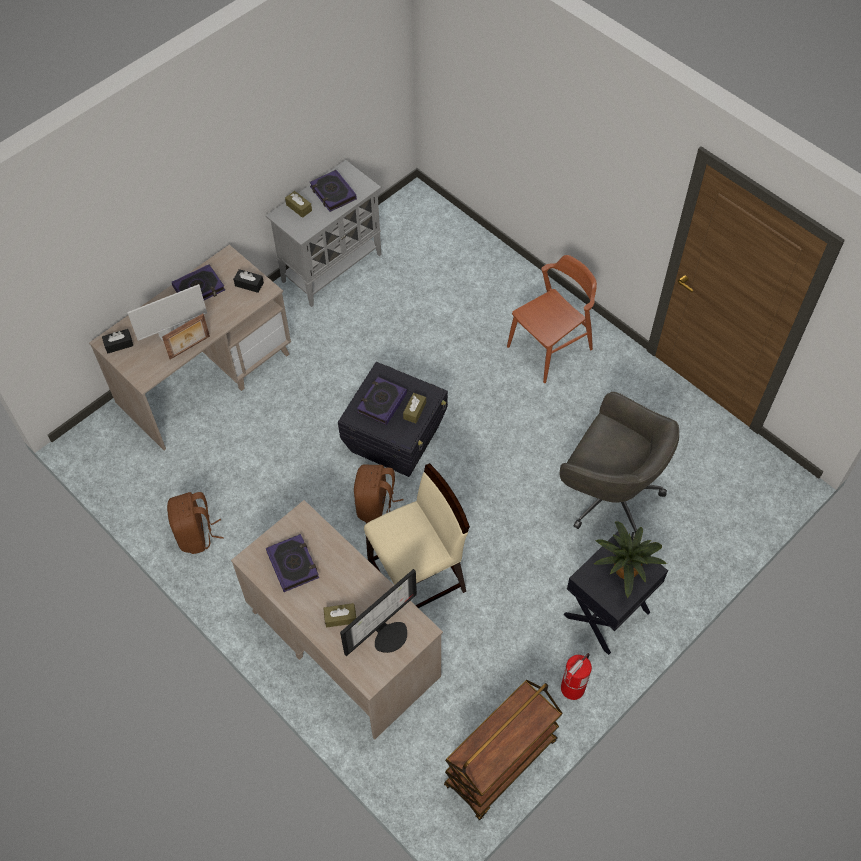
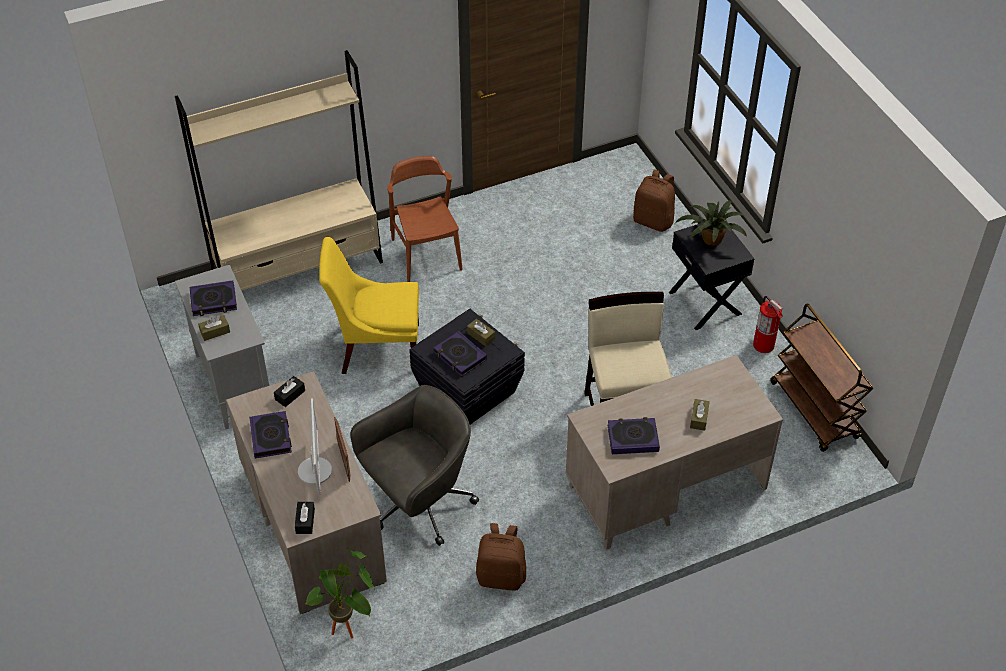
camera: 70 degrees left, 10 degrees down
(110, 442) = (350, 630): none -> potted plant
(376, 507) = (535, 425): brown backpack -> brown backpack (653, 221)
(388, 634) = (726, 390): monitor -> none
(416, 350) = (376, 347): none -> yellow chair
(482, 260) = (298, 269): none -> beige bookcase
(608, 494) = (595, 265): grey office chair -> grey office chair (419, 504)

